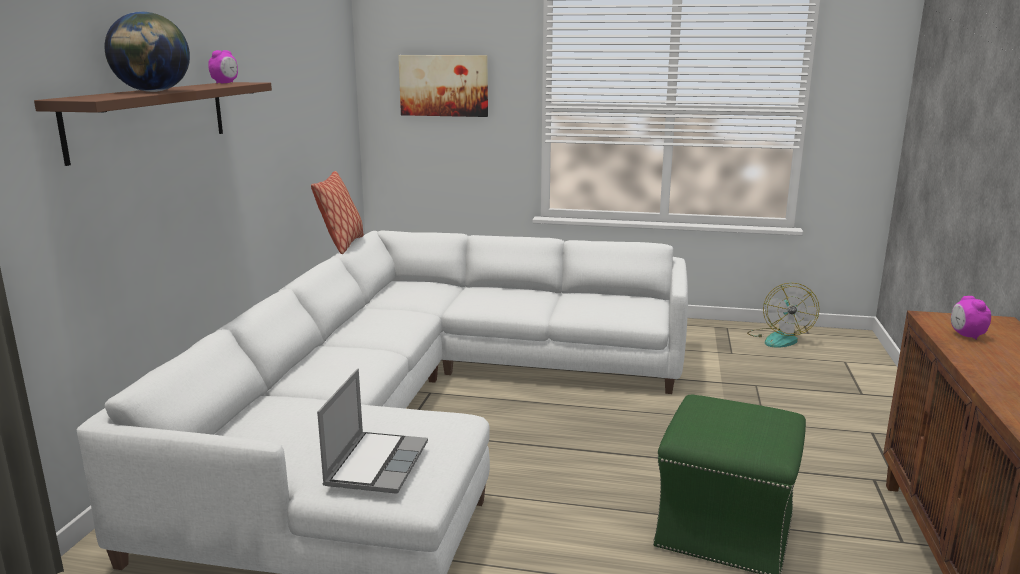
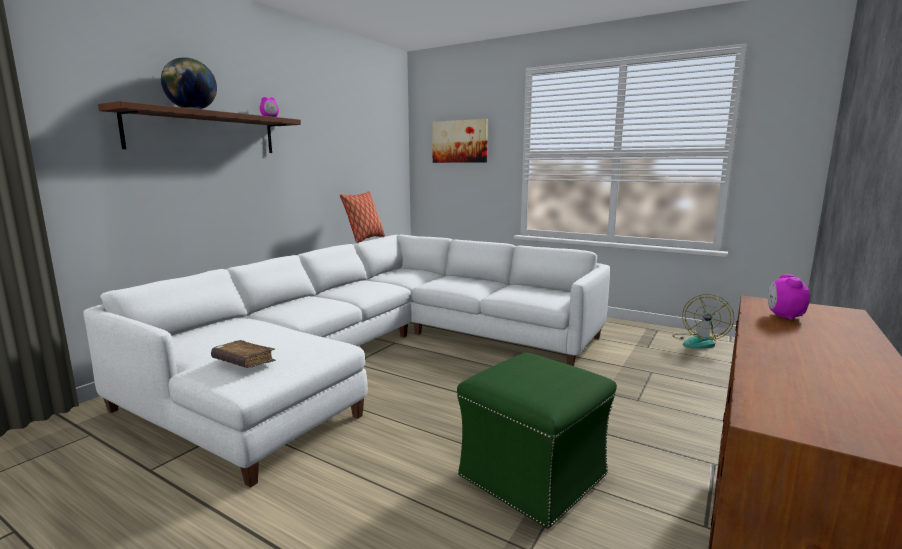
camera: 20 degrees right, 5 degrees down
(376, 463) = (243, 361): laptop -> brown book

